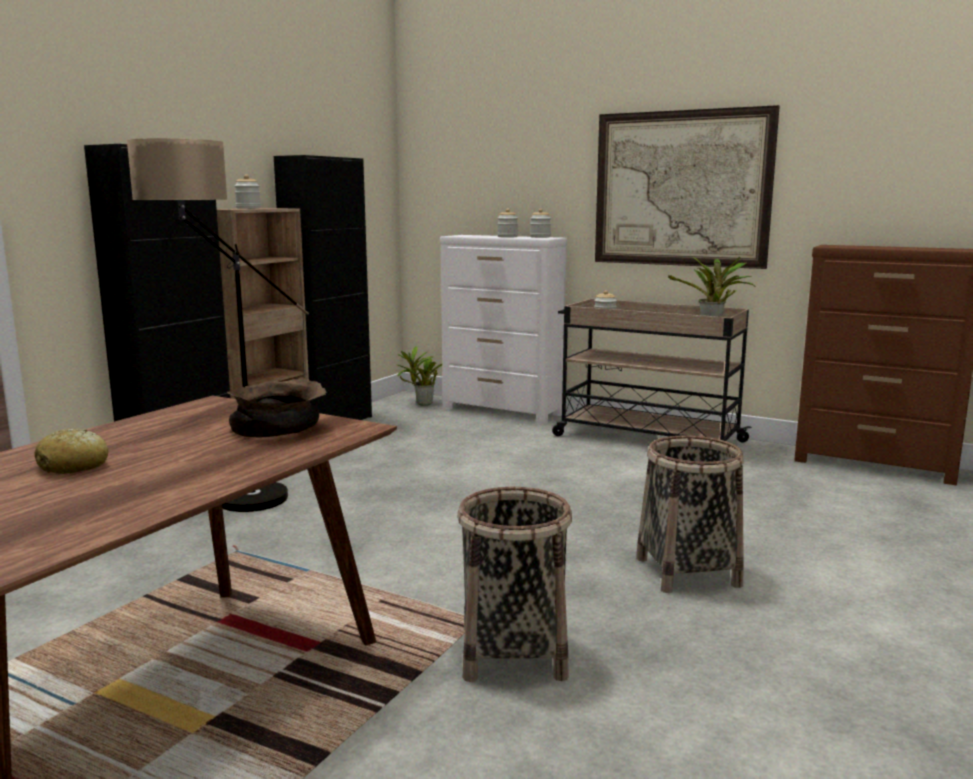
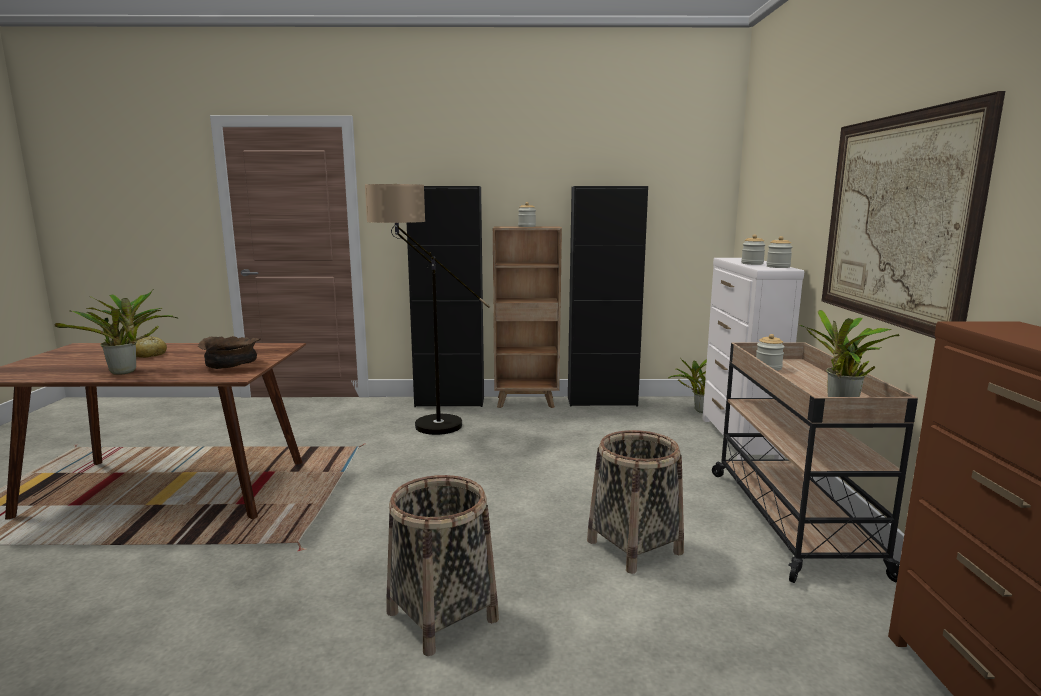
camera: 60 degrees right, 0 degrees up
(193, 478) = (127, 372): none -> potted plant
(513, 653) = (252, 568): basket -> basket (634, 547)

